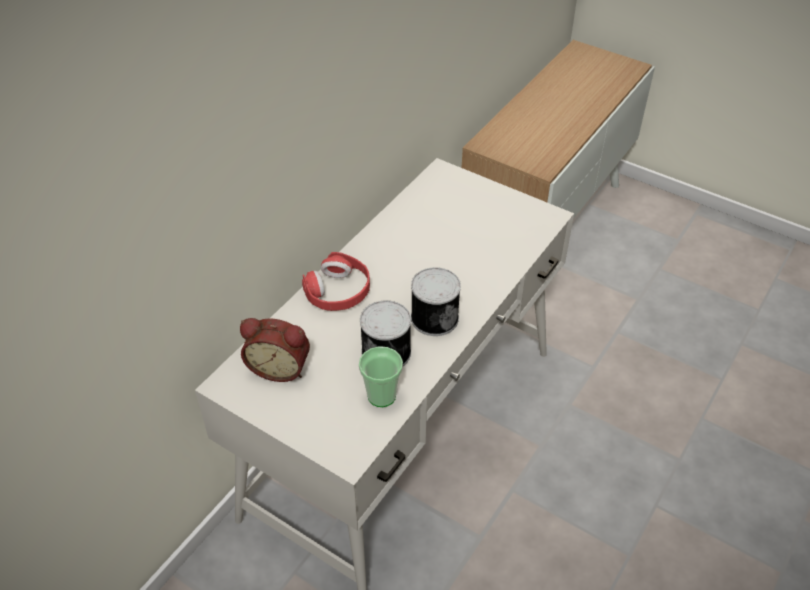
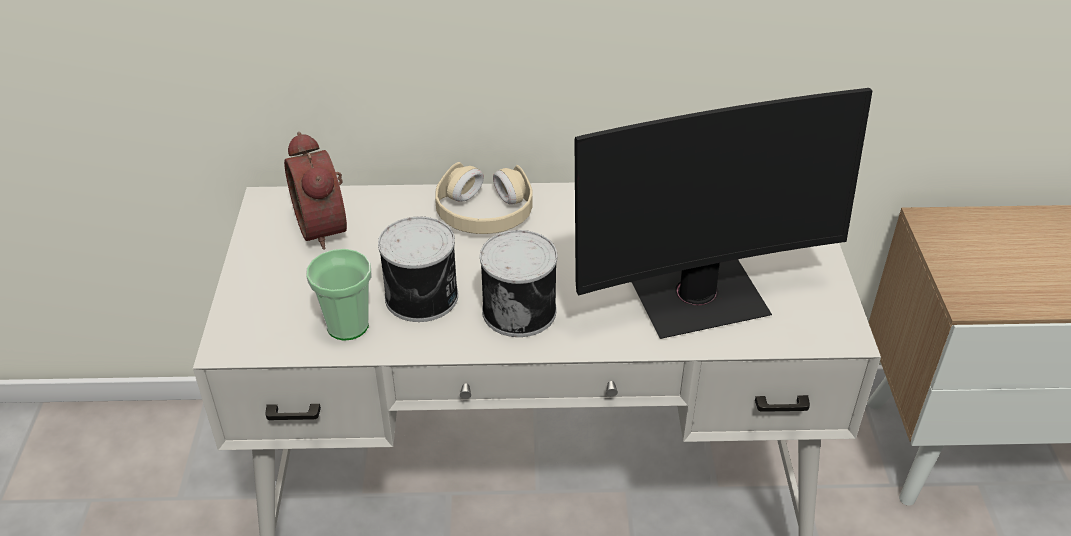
camera: 55 degrees right, 5 degrees down
(338, 291) = (484, 212): red headphones -> beige headphones
(484, 247) = (698, 297): none -> monitor

